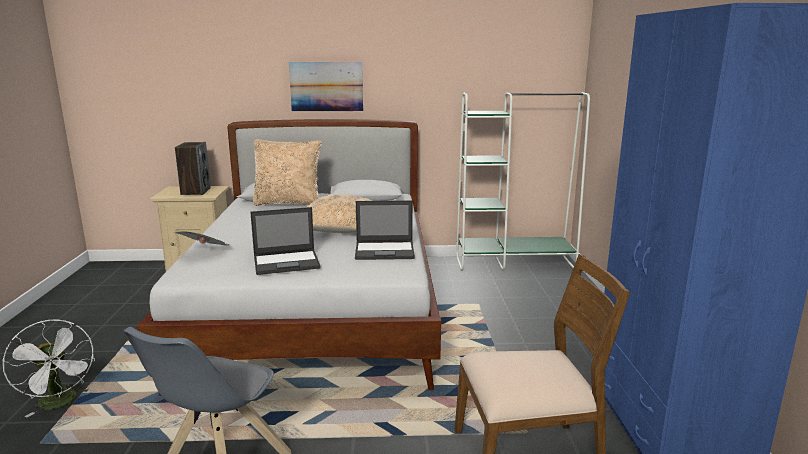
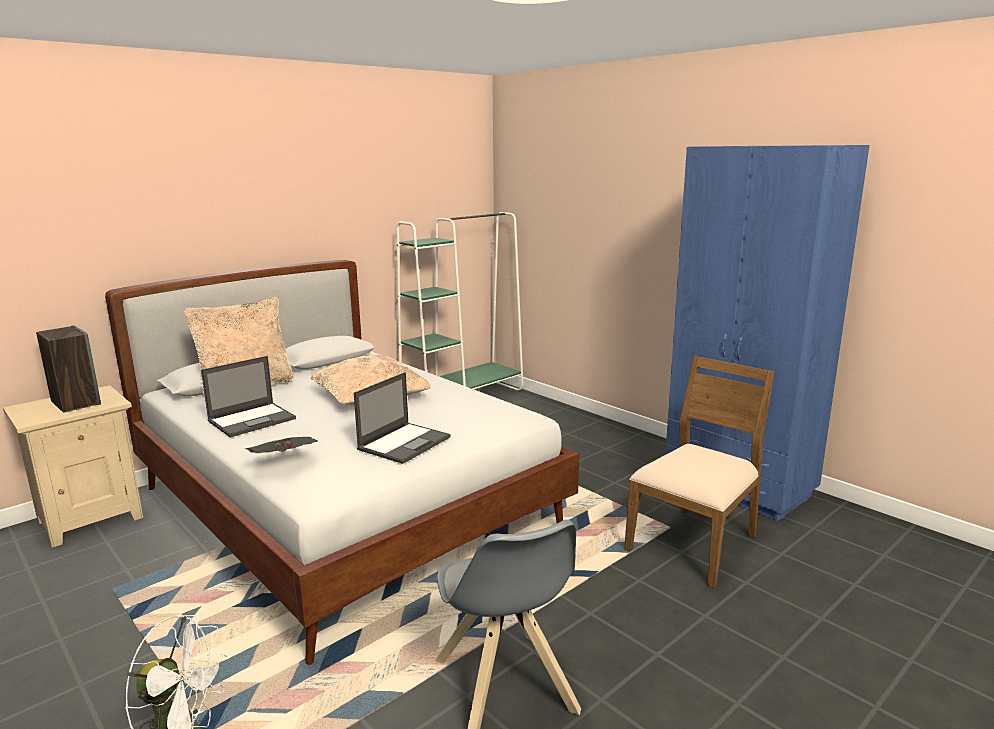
camera: 40 degrees left, 0 degrees up
(326, 86) = (237, 227): picture -> none
(385, 251) = (470, 404): laptop -> laptop (253, 420)

